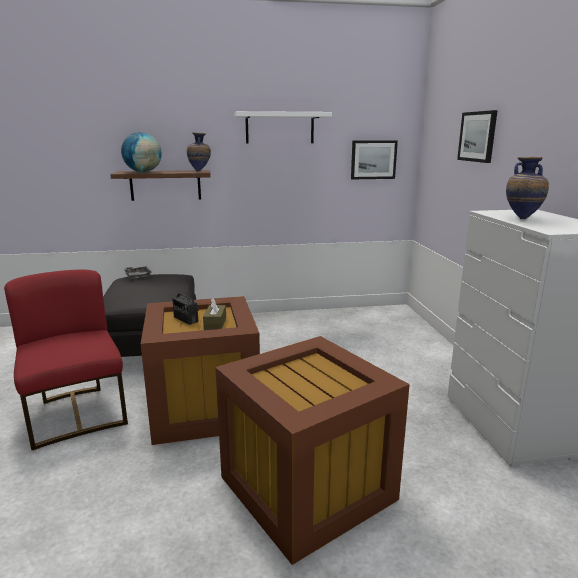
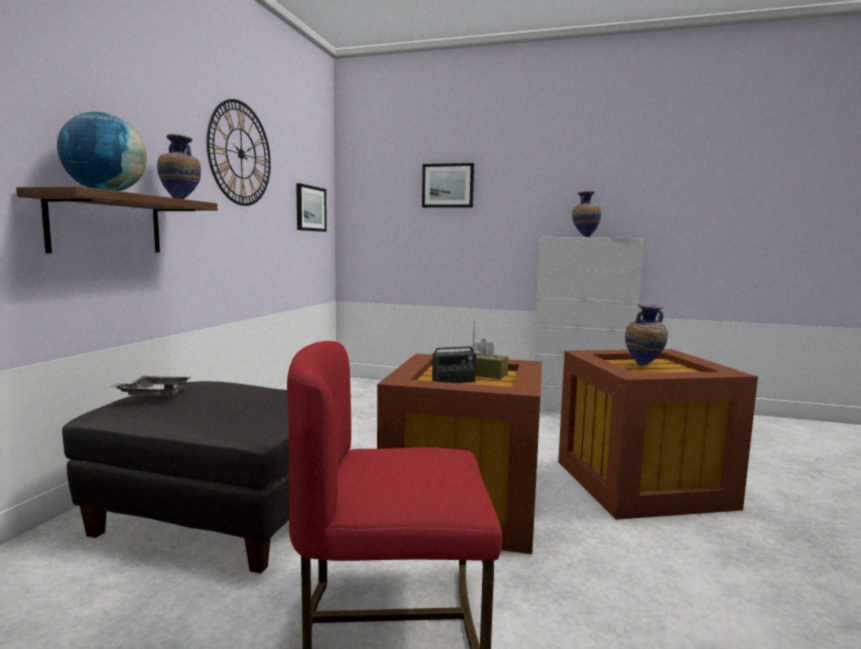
camera: 65 degrees left, 10 degrees down
(279, 128) = (240, 154): white shelf -> wall clock
(312, 377) = (643, 366): none -> vase

